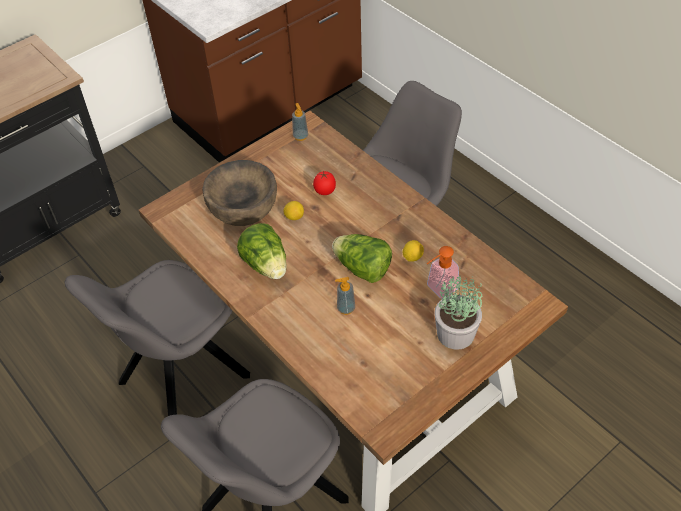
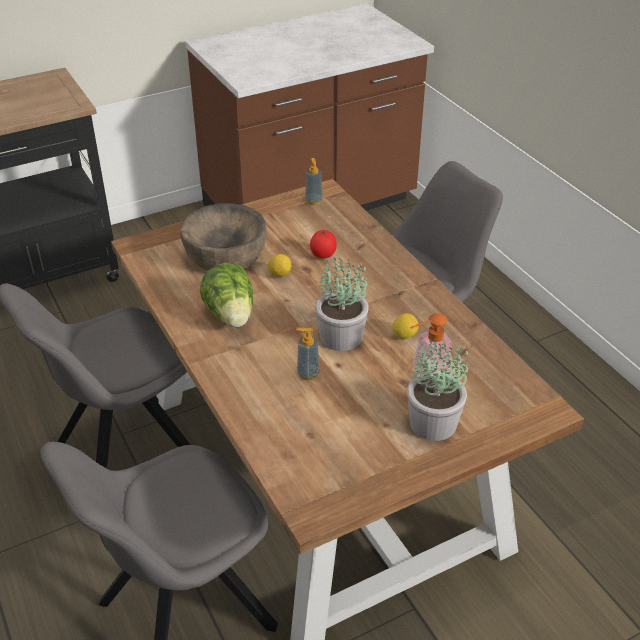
camera: 10 degrees right, 10 degrees down
(362, 269) = (341, 337): lettuce -> potted plant

